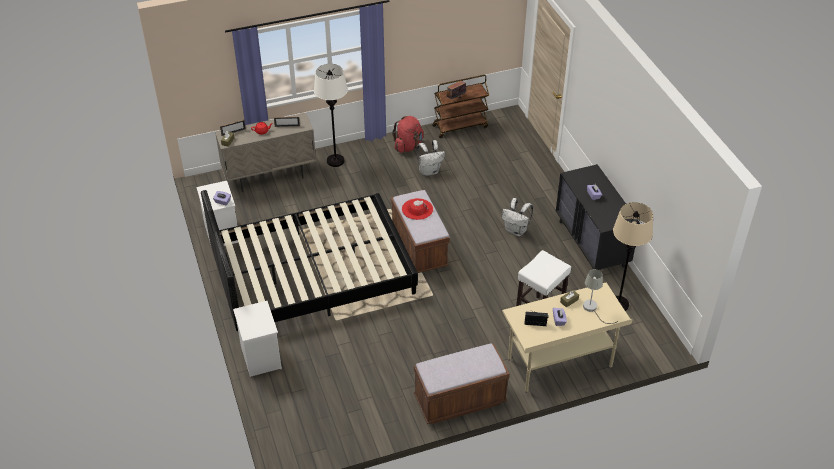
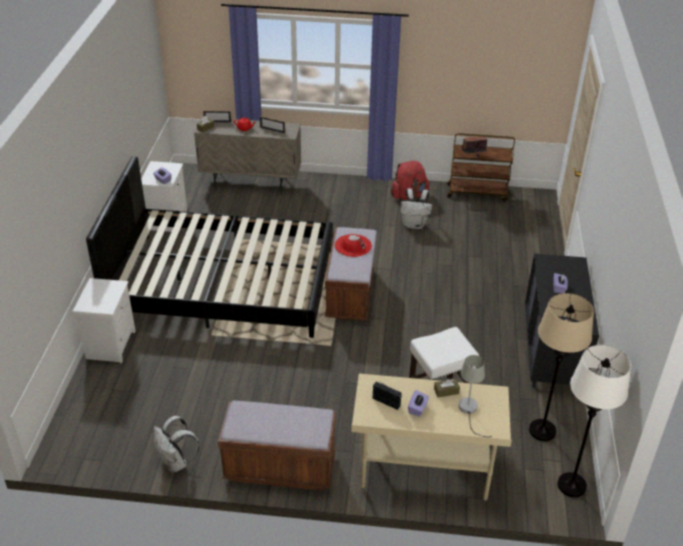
camera: 25 degrees right, 5 degrees down
(335, 161) = (325, 188): white floor lamp -> white floor lamp (572, 485)
(516, 230) = (470, 311): white backpack -> white backpack (176, 463)

